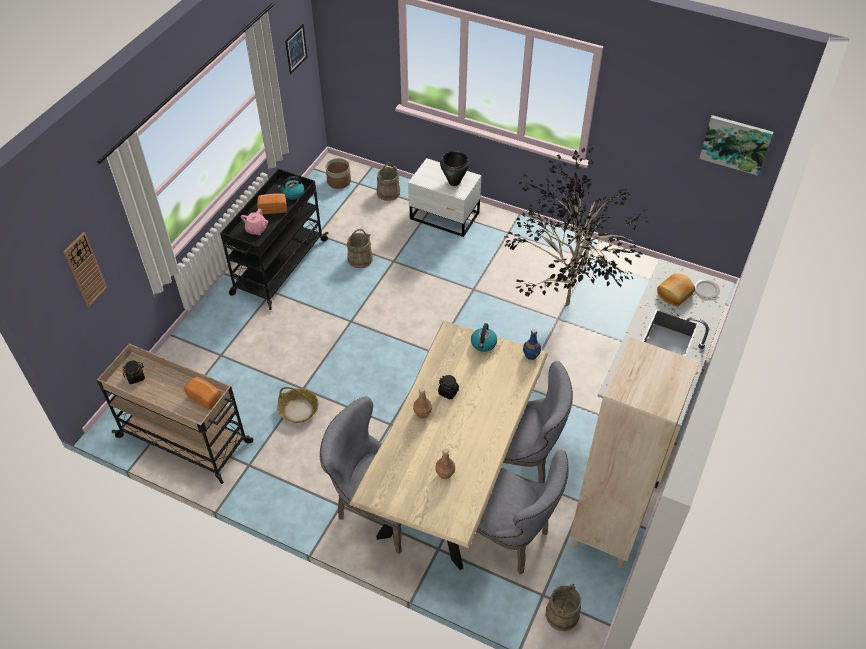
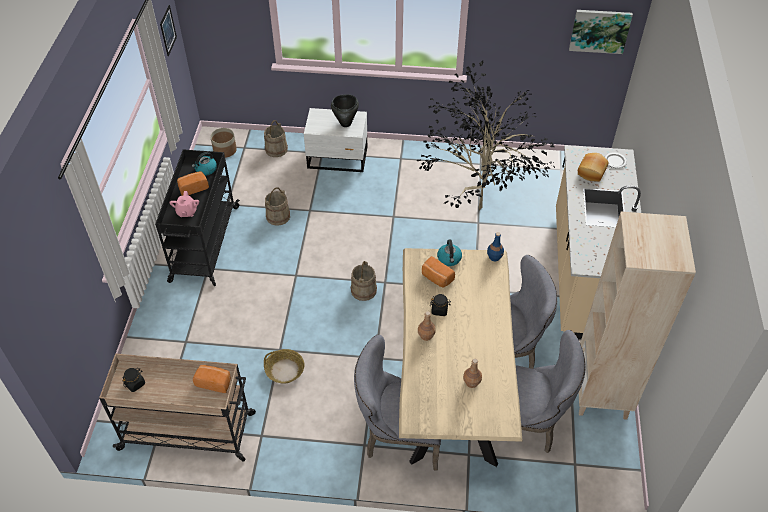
camera: 20 degrees left, 0 degrees up
(85, 269) = (59, 291): wall clock -> none
(460, 359) = (436, 278): none -> bread
(562, 614) = (598, 475): beige bucket -> beige bucket (364, 290)

